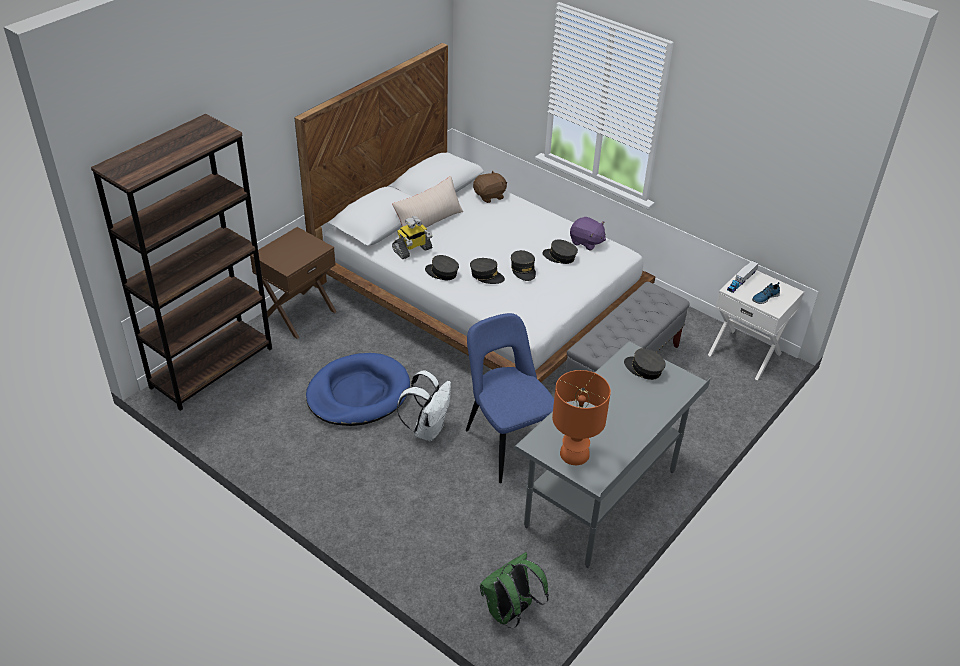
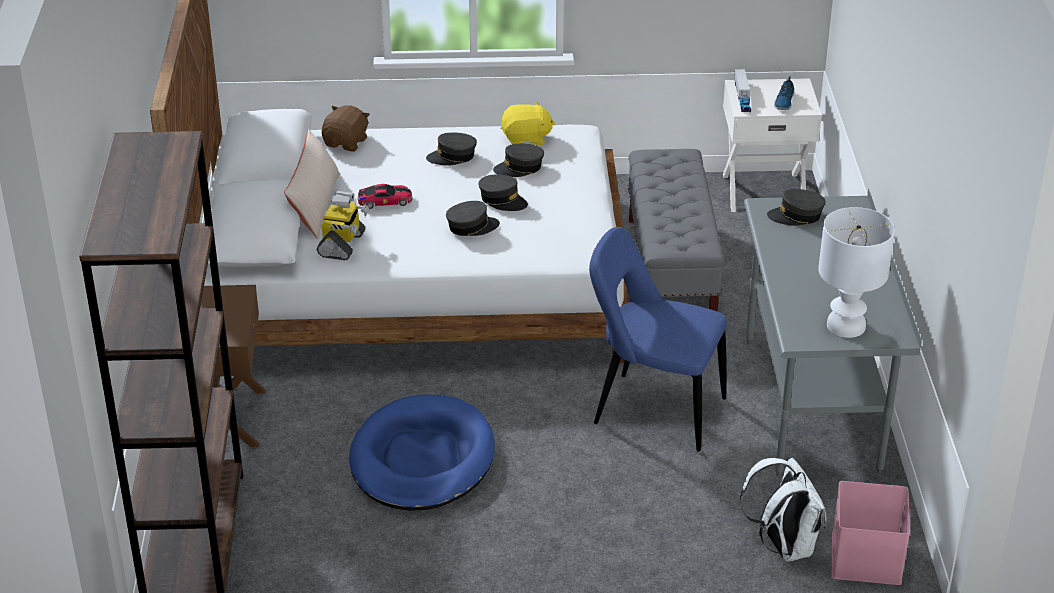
camera: 40 degrees left, 5 degrees down
(428, 429) = (552, 447): white backpack -> white backpack (784, 546)
(442, 273) = (414, 250): grey cap -> grey cap (452, 157)
(464, 237) = (385, 201): none -> toy car
(510, 612) = (867, 559): green backpack -> pink storage box
(574, 455) = (846, 326): orange table lamp -> white table lamp
(586, 242) = (526, 139): purple plush toy -> yellow plush toy

